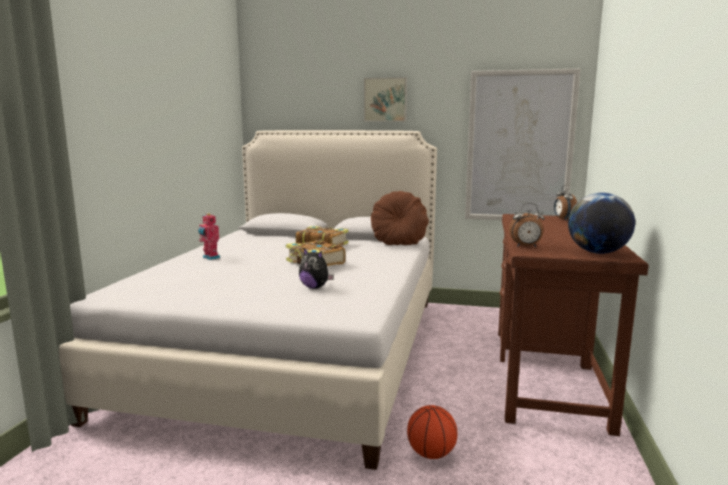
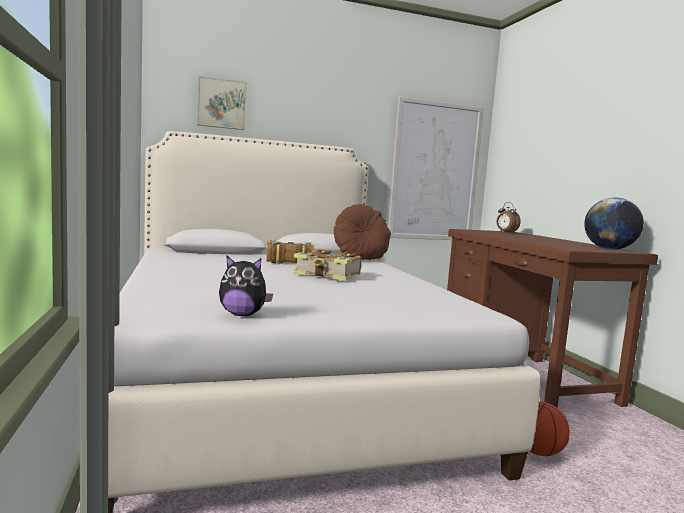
camera: 30 degrees left, 5 degrees down
(210, 258) = (191, 273): toy robot -> none
(315, 287) = (383, 294): plush toy -> plush toy (243, 315)
(385, 100) = (316, 114): picture -> picture (221, 104)
(526, 246) = (554, 246): alarm clock -> none

